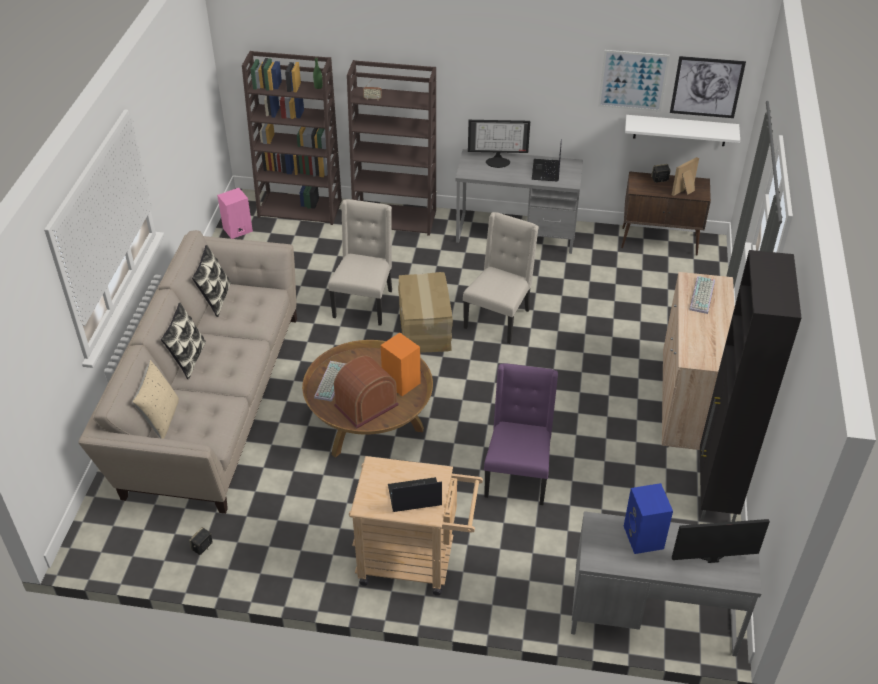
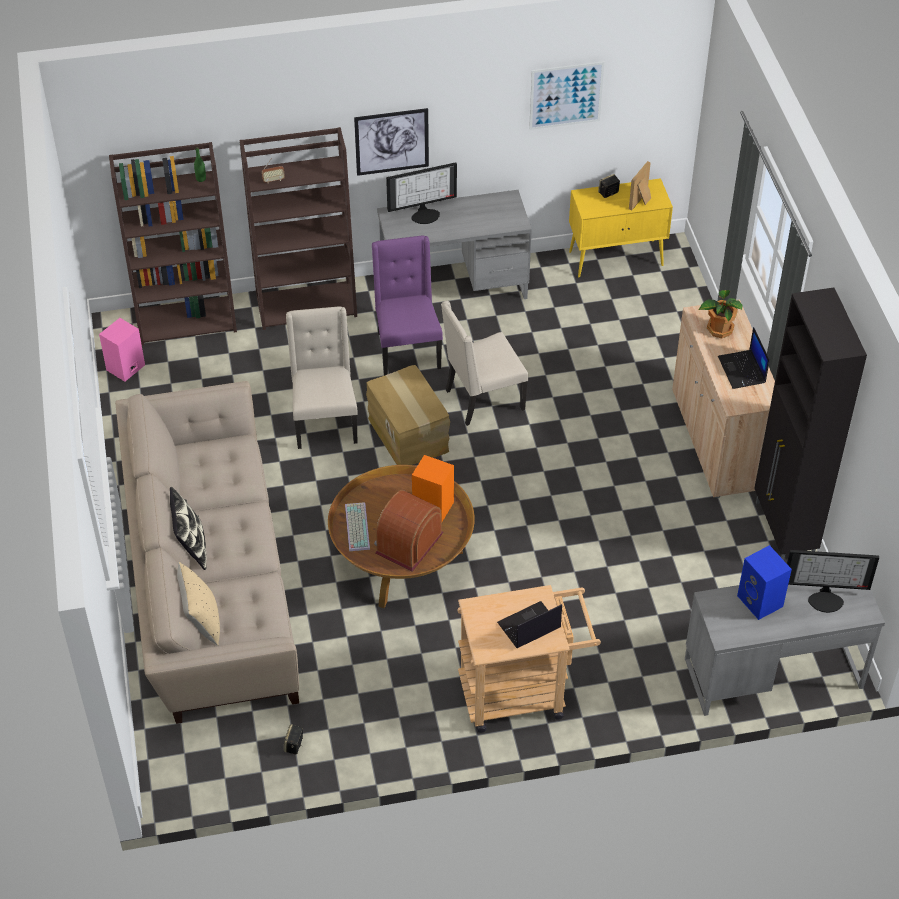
camera: 20 degrees left, 5 degrees up
(215, 299) = (180, 467): pillow -> none
(498, 319) = (482, 400): beige chair -> beige chair turned 120 degrees counterclockwise
(517, 476) = (582, 572): purple chair -> purple chair (407, 350)
(546, 171) = (485, 214): laptop -> laptop (742, 370)
(660, 241) = (617, 258): brown cabinet -> yellow cabinet
(680, 130) = (623, 135): white shelf -> none
(703, 296) = (719, 329): keyboard -> potted plant
(707, 87) = (647, 85): picture -> picture (391, 141)
(710, 554) = (826, 598): monitor -> monitor turned 150 degrees counterclockwise

